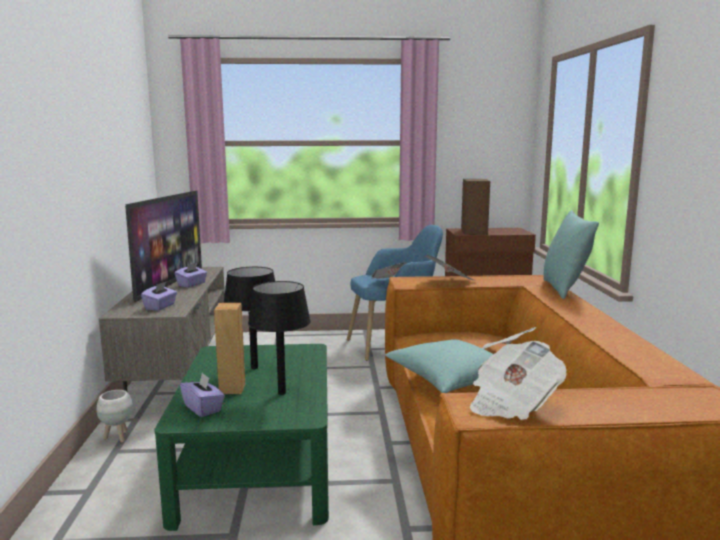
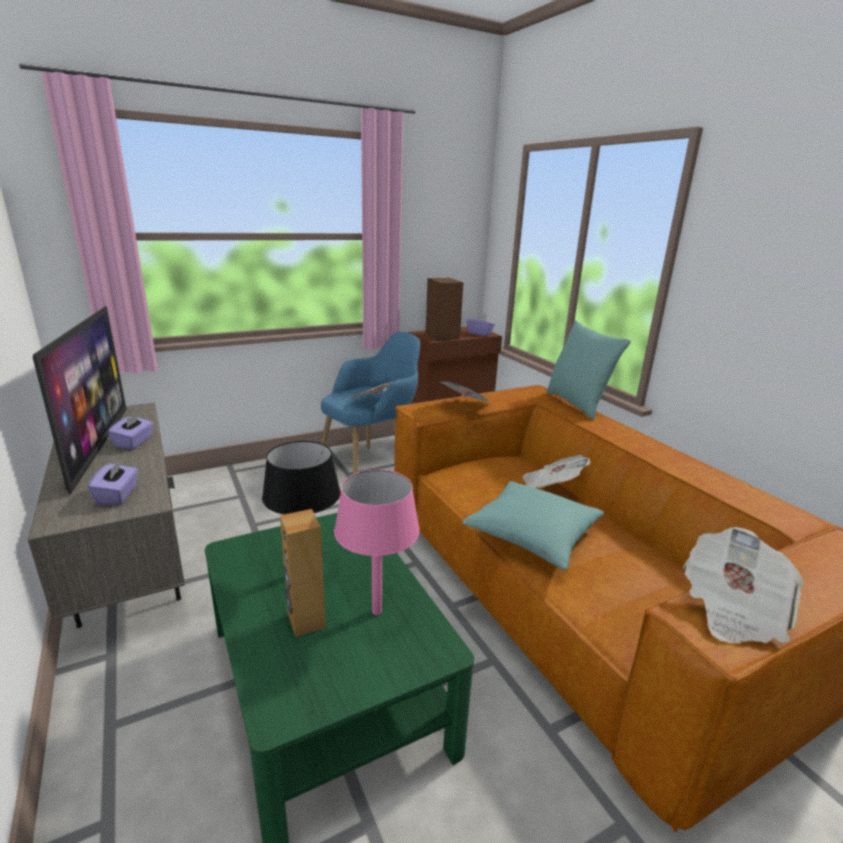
camera: 25 degrees left, 10 degrees up
(117, 437) = (100, 698): white planter -> none
(203, 408) = (294, 673): purple tissue box -> purple tissue box (479, 333)
(281, 393) = (376, 611): black table lamp -> pink table lamp

